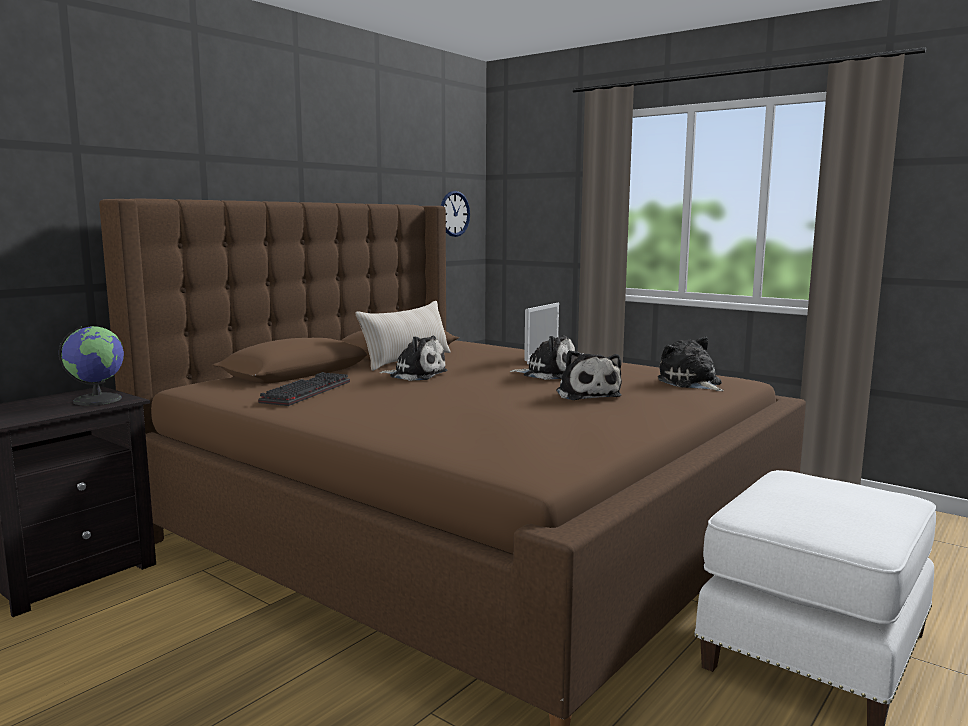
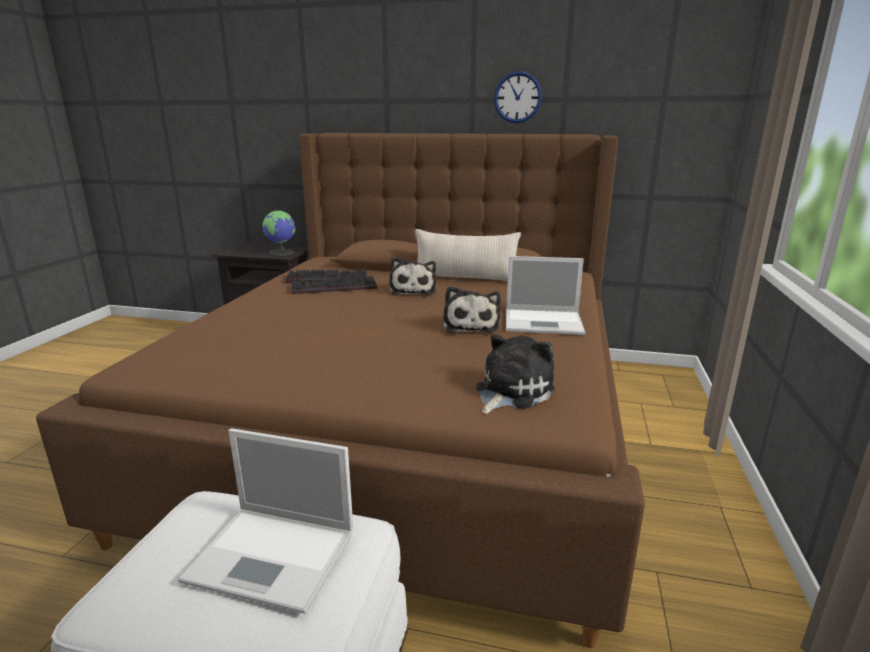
camera: 65 degrees right, 10 degrees up
(355, 393) = (332, 288): none -> keyboard
(454, 214) = (673, 143): wall clock -> wall clock (517, 97)
(587, 394) = (398, 351): plush toy -> none
(823, 490) = (274, 556): none -> laptop

